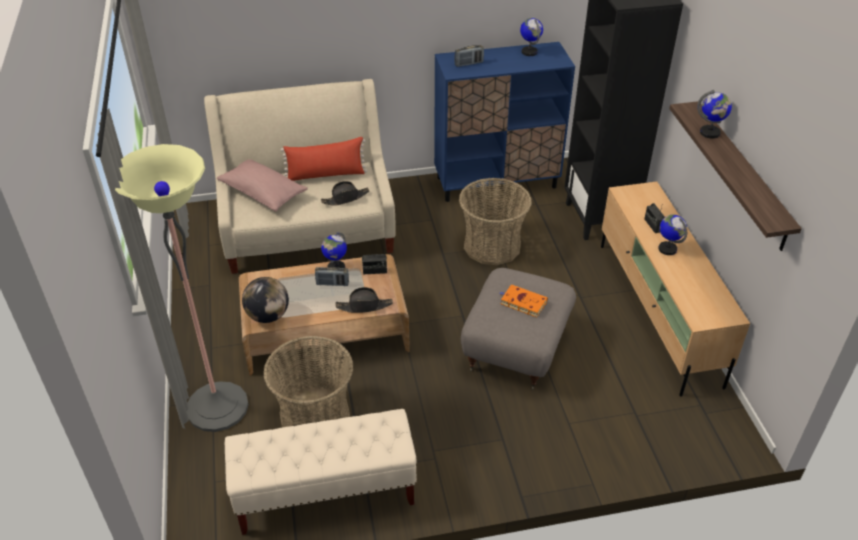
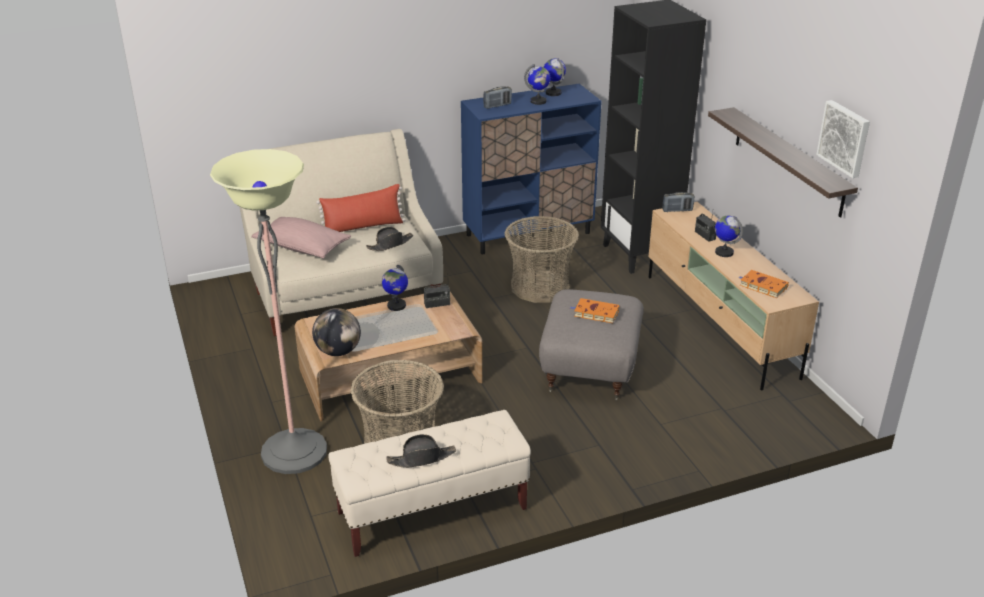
camera: 10 degrees left, 10 degrees down
(332, 283) = (397, 318): radio -> radio (677, 210)
(364, 306) = (436, 334): black hat -> black hat (421, 458)
(695, 296) = (762, 286): none -> orange book
(710, 133) = (752, 128): globe -> globe (538, 101)
(796, 173) = (845, 138): none -> picture

